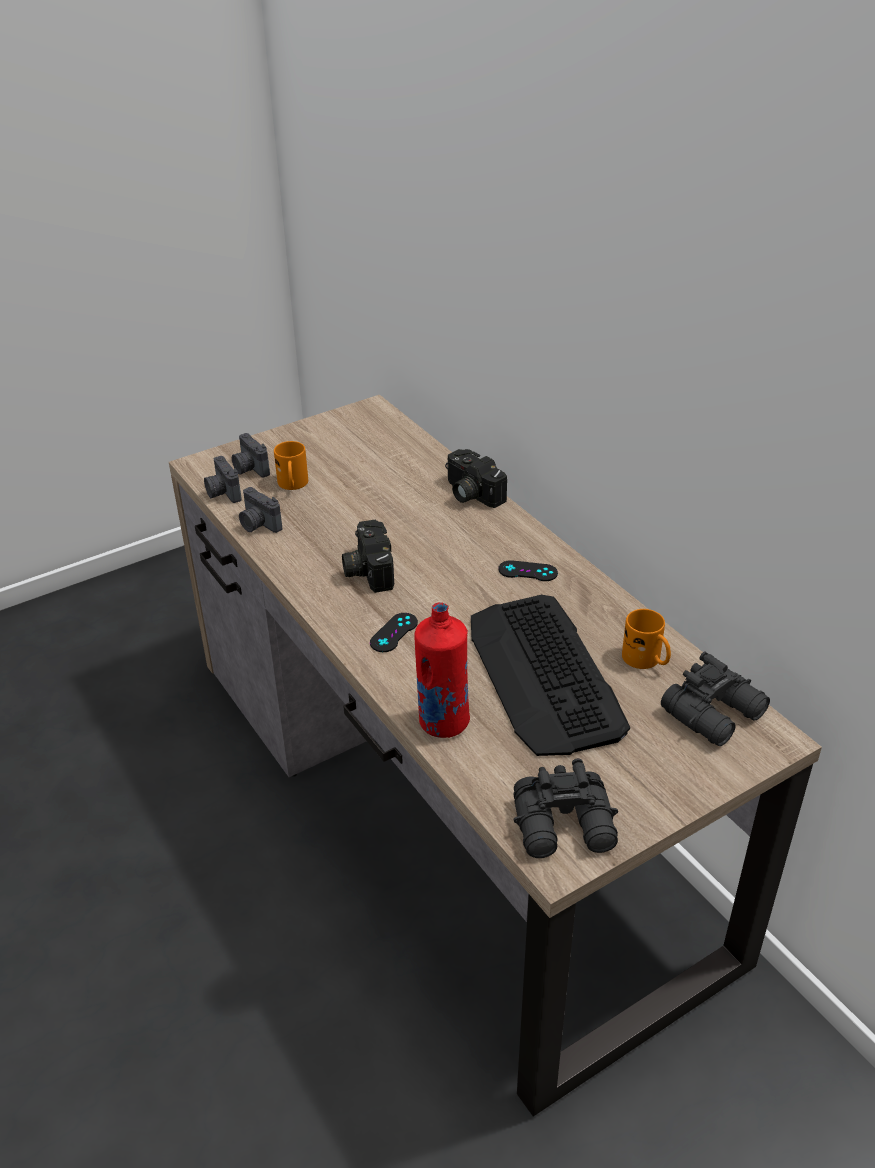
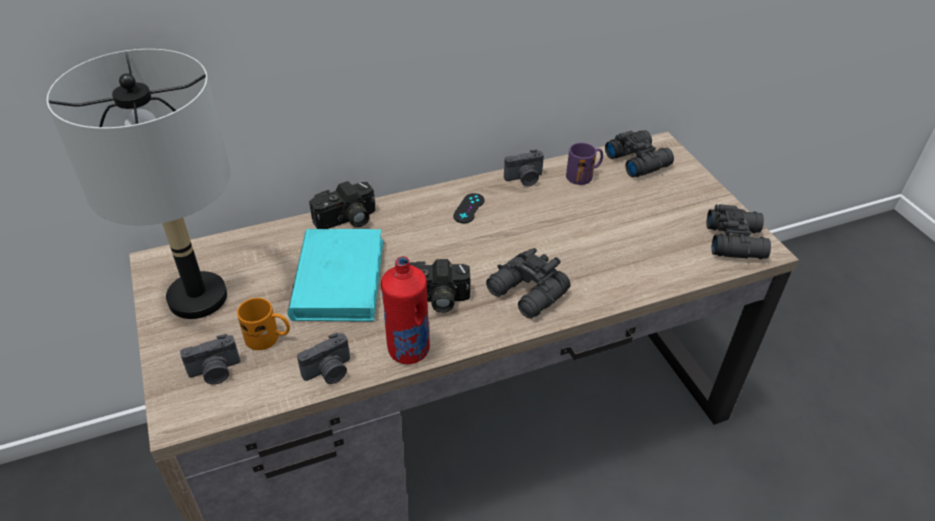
camera: 80 degrees left, 5 degrees up
(222, 493) = (252, 399): camera -> camera (524, 179)
(332, 440) = (198, 298): none -> grey table lamp
(380, 506) = (338, 279): none -> turquoise book
(394, 633) = (527, 294): black game controller -> black binoculars
(443, 722) = (636, 281): red bottle -> red bottle (408, 350)
(544, 675) = (591, 223): keyboard -> none
(647, 660) = (584, 175): orange mug -> purple mug

